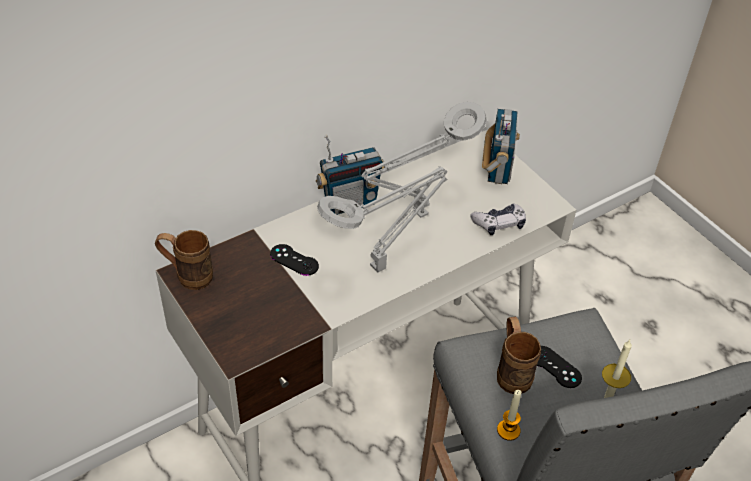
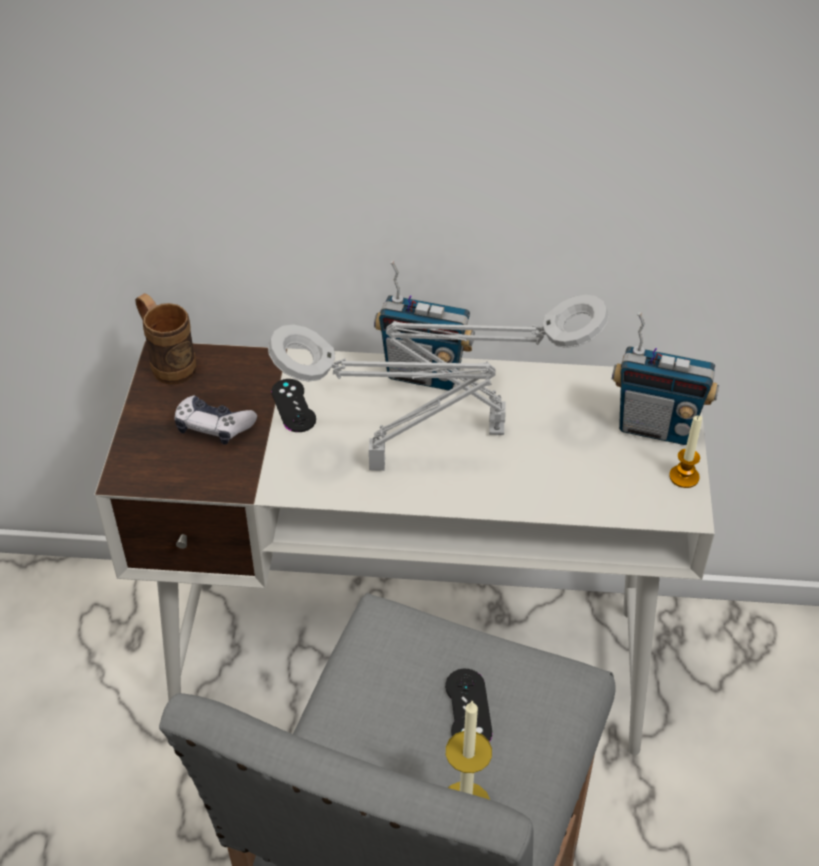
camera: 40 degrees right, 0 degrees up
(497, 169) = (656, 427): radio -> radio turned 60 degrees clockwise
(499, 224) = (584, 495): game controller -> game controller (214, 427)
(508, 430) = (327, 744): candle -> candle (684, 477)
(512, 371) = (406, 679): brown mug -> none

